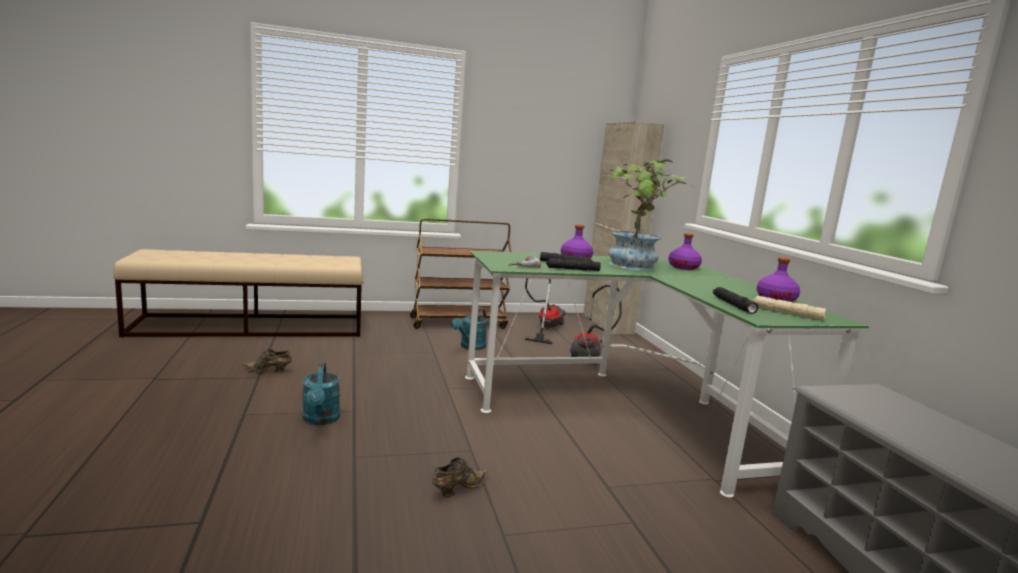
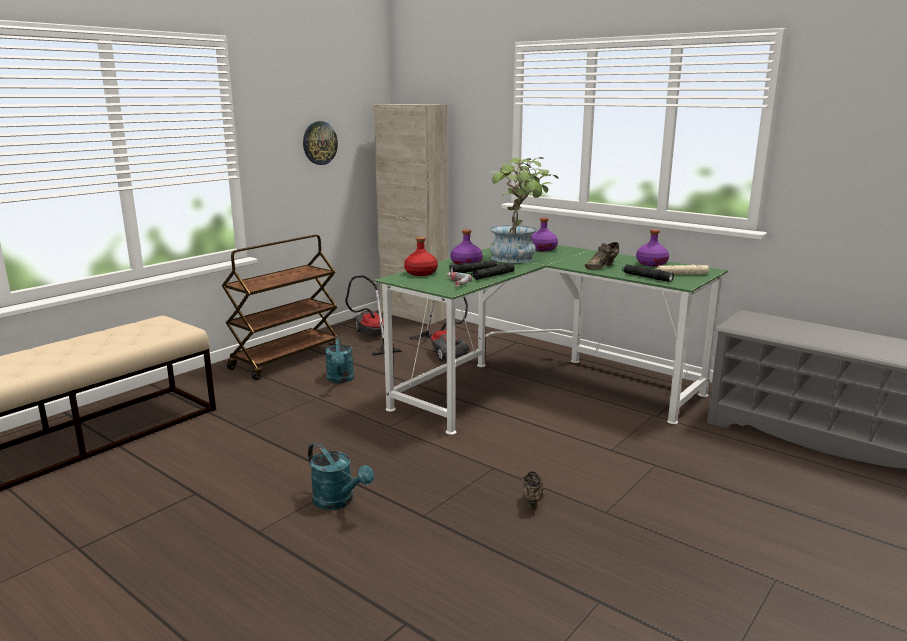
camera: 35 degrees left, 5 degrees up
(268, 371) = (194, 483): brown shoe -> brown shoe (602, 266)
(517, 255) = (420, 273): none -> red bottle
(544, 150) = (319, 143): none -> wall clock

